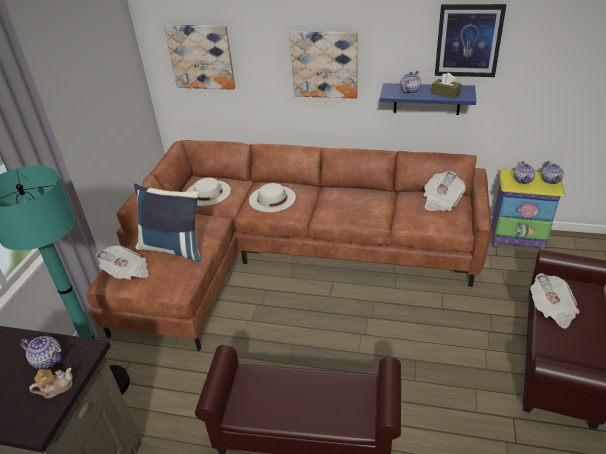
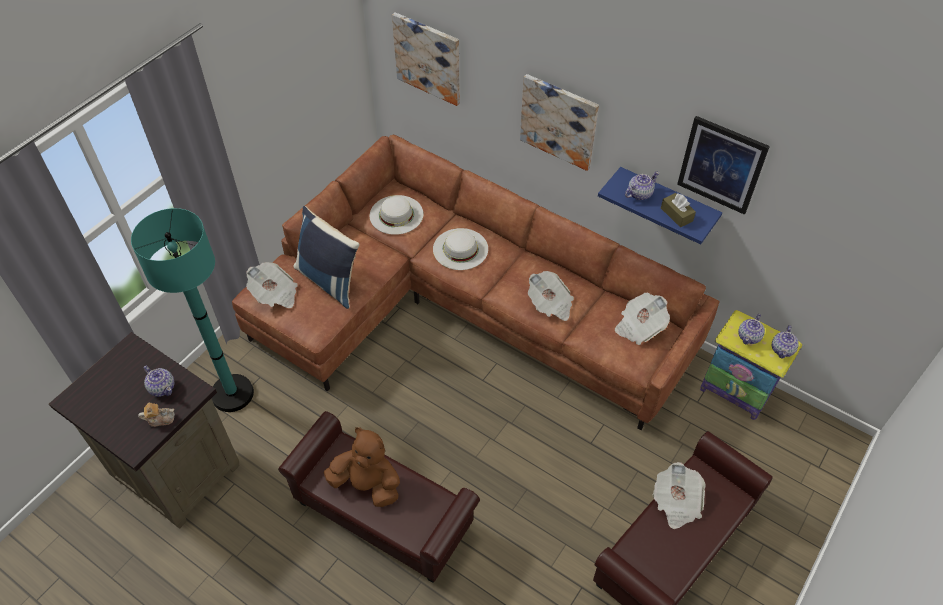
camera: 20 degrees right, 15 degrees up
(287, 396) = (367, 484): none -> brown plush toy
(365, 209) = (550, 304): none -> newspaper

